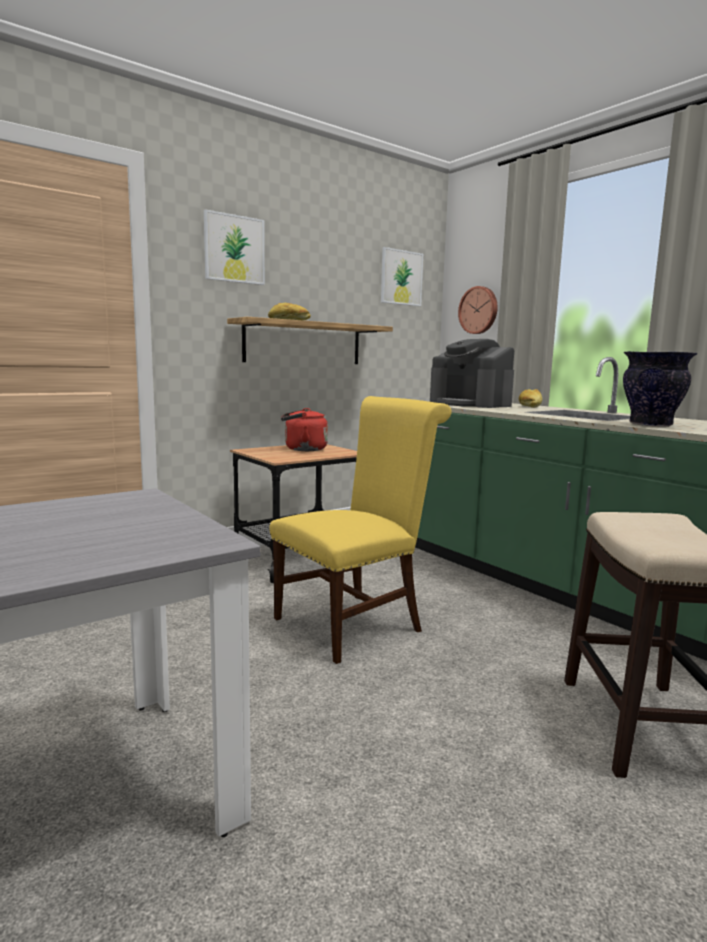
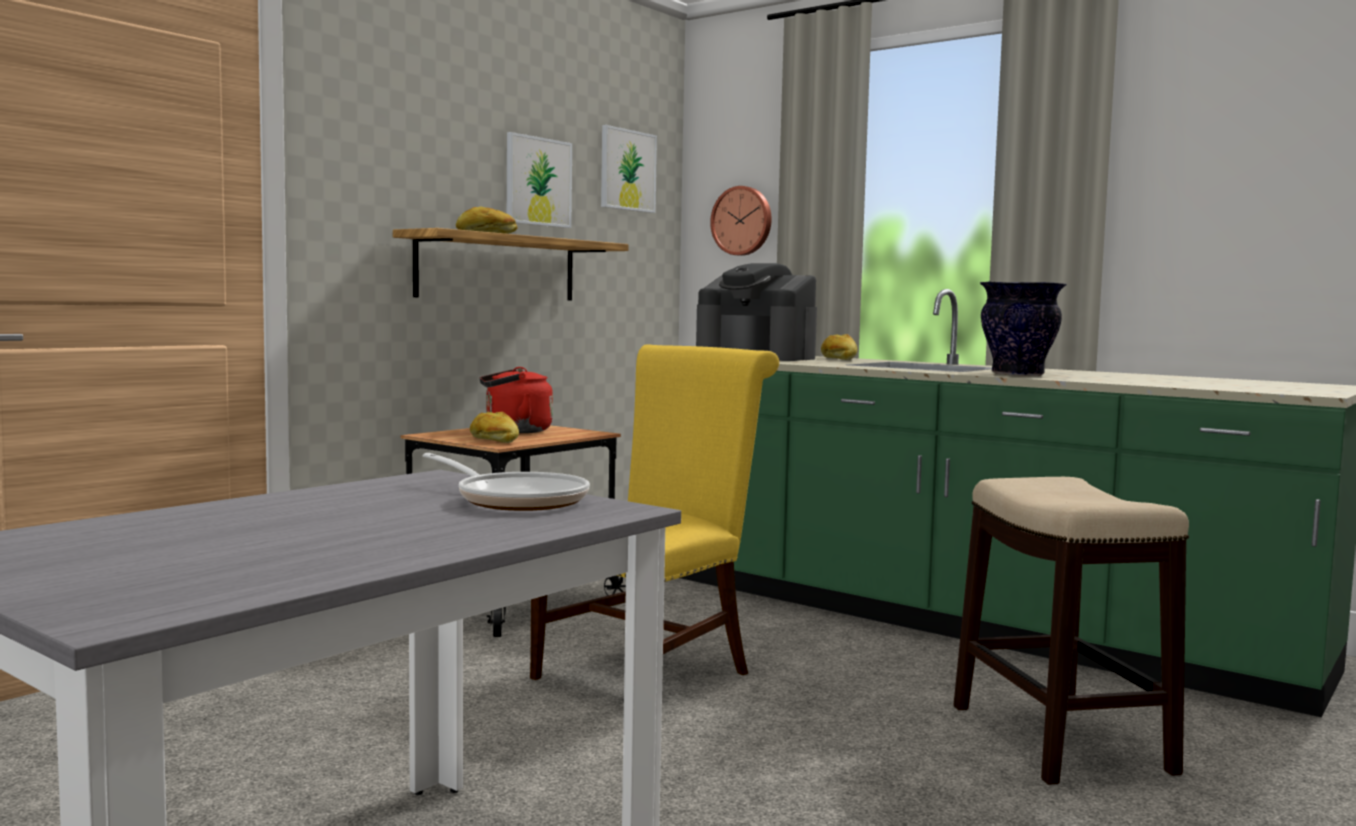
camera: 15 degrees left, 5 degrees down
(150, 524) = (515, 500): none -> frying pan
(234, 249) = (403, 124): picture -> picture (538, 181)
(280, 456) = (493, 440): none -> bread

